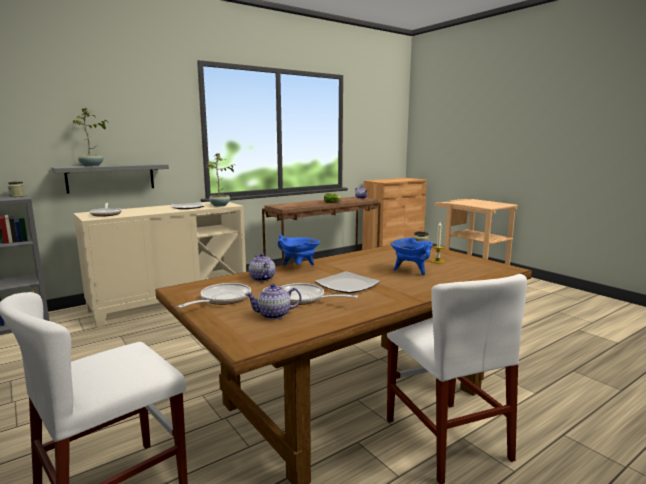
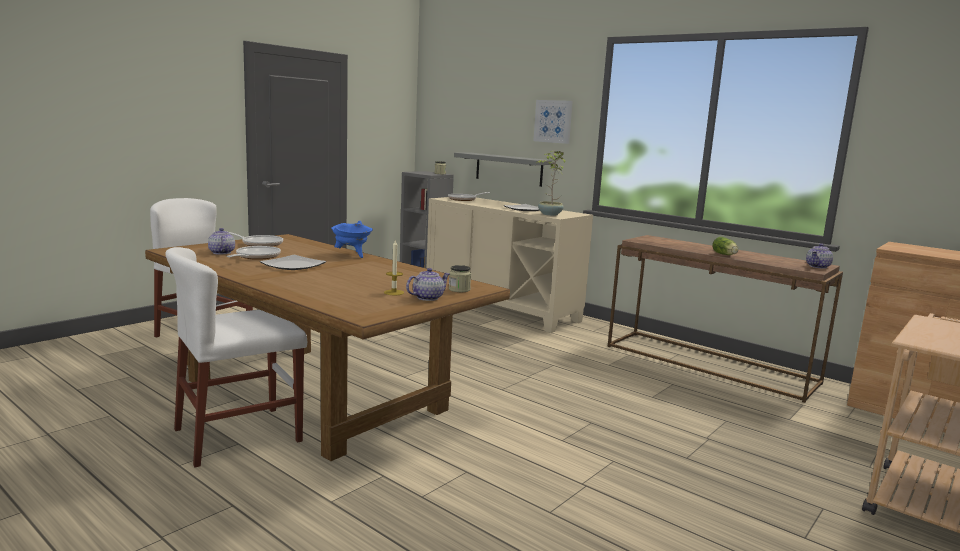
camera: 75 degrees right, 0 degrees up
(91, 166) = (485, 154): potted plant -> none
(156, 129) = (553, 121): none -> picture
(261, 278) = (313, 248): teapot -> teapot (428, 298)
(411, 270) = (347, 282): blue cooking pot -> none

